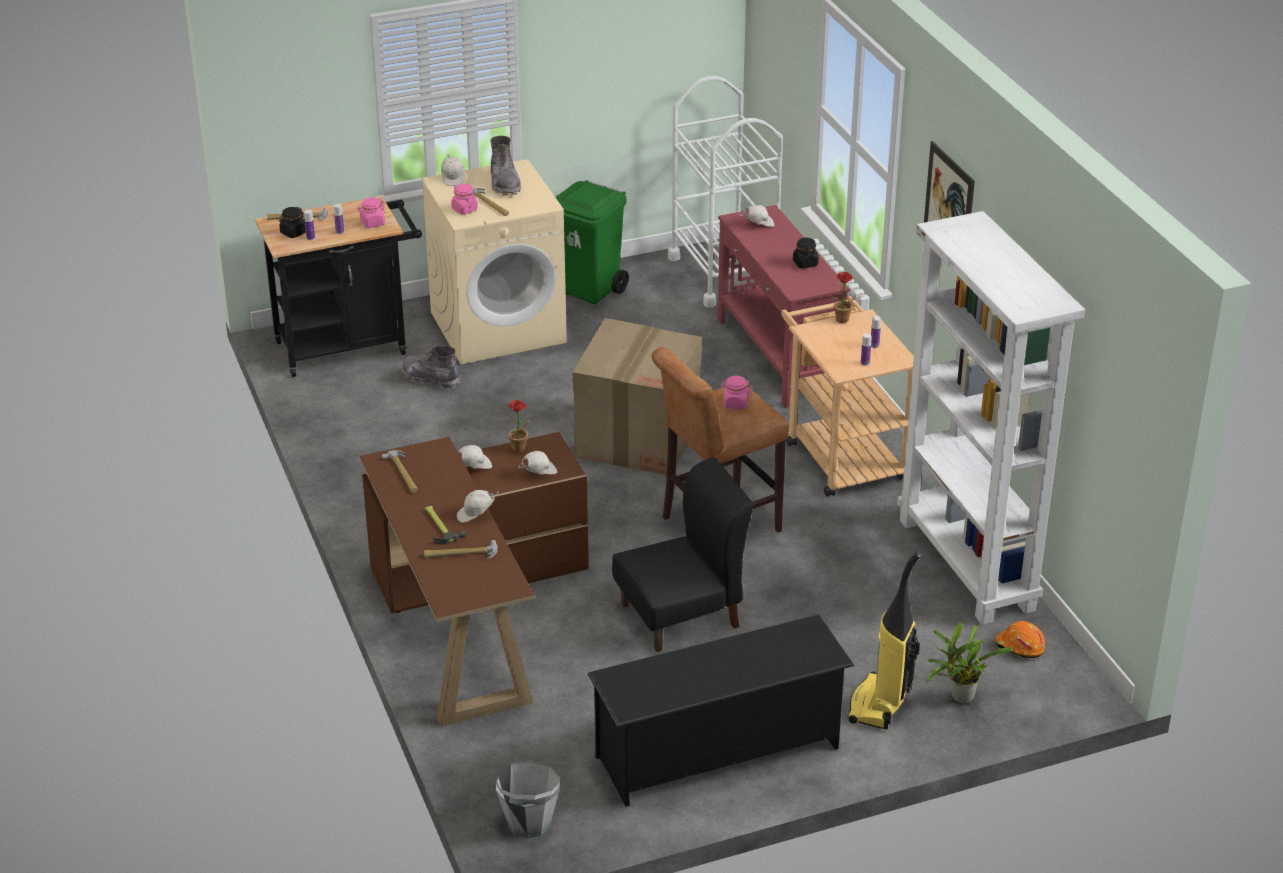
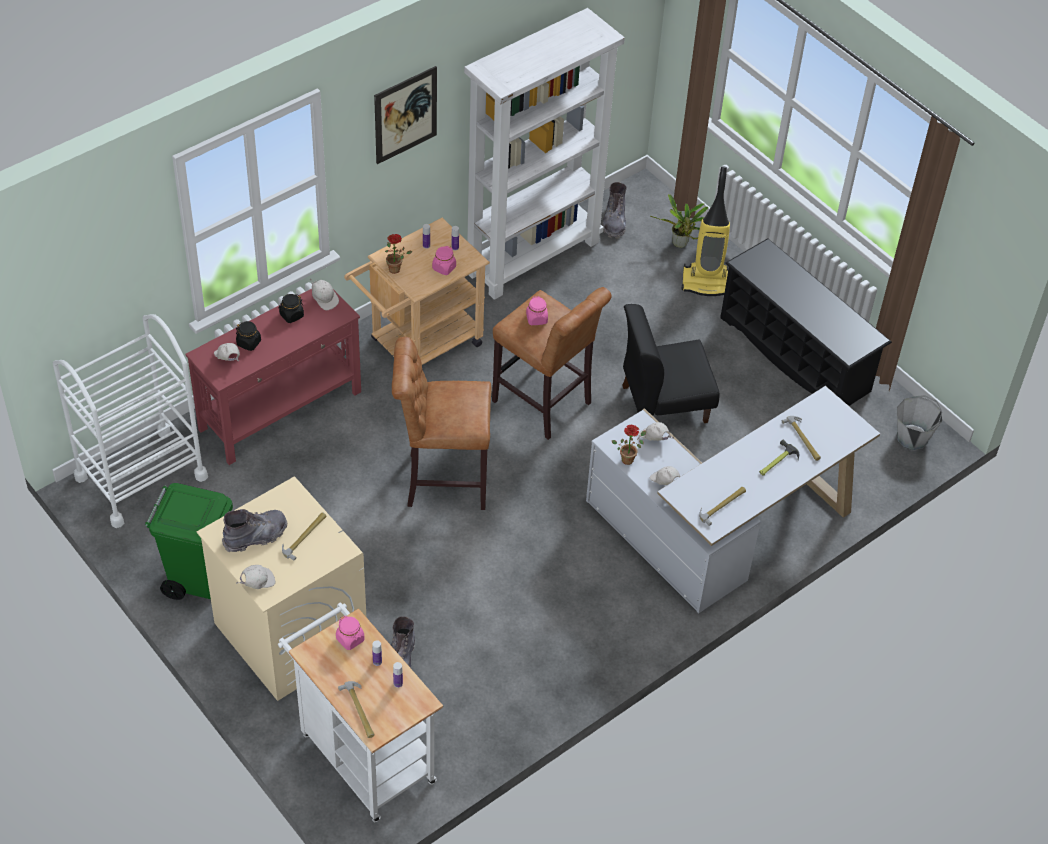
camera: 110 degrees left, 15 degrees up
(293, 233) = (392, 703): black jar -> black jar (249, 343)
(349, 346) = (362, 752): black cart -> white cart
(464, 209) = (321, 554): pink jar -> pink jar (444, 268)
(471, 614) = (721, 530): brown desk -> white desk
(476, 515) = (752, 443): white cap -> white cap (324, 299)
(638, 438) = (441, 480): cardboard box -> brown stool
(681, 616) = (663, 403): black chair -> black chair turned 60 degrees counterclockwise
(1019, 647) = (614, 222): orange hard hat -> grey boot

